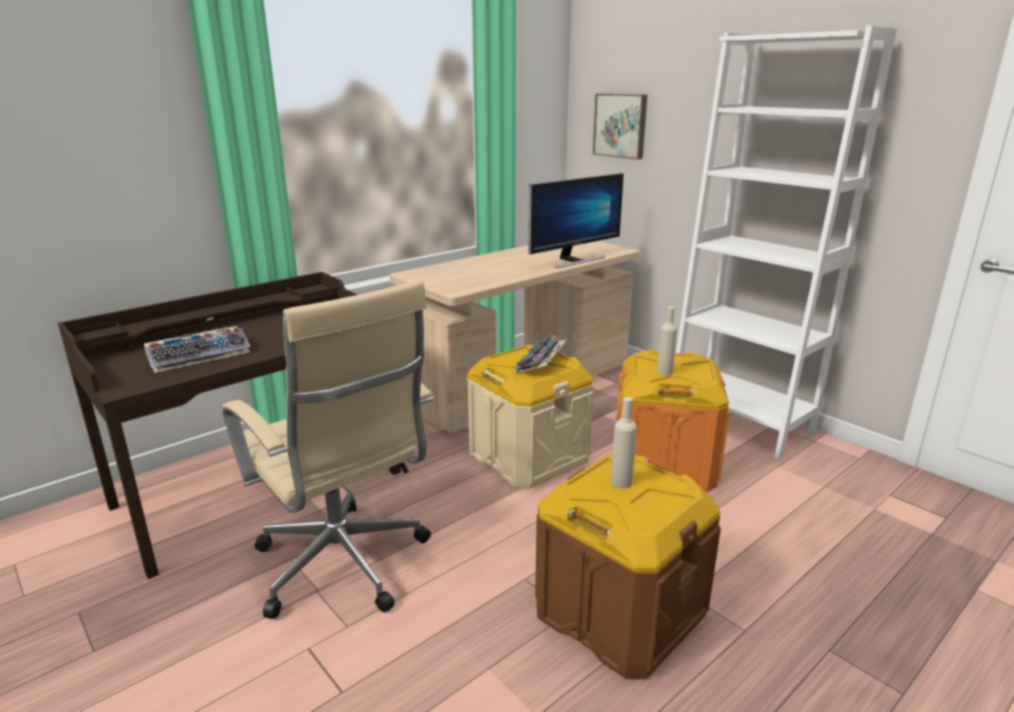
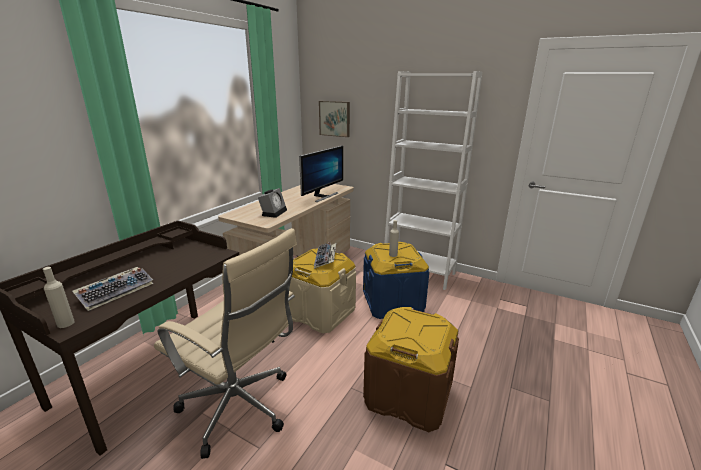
camera: 20 degrees left, 0 degrees up
(476, 277) = (273, 212): none -> alarm clock
(621, 482) = (408, 324): beige bottle -> beige bottle (65, 323)
(664, 463) = (393, 303): orange storage box -> blue storage box

